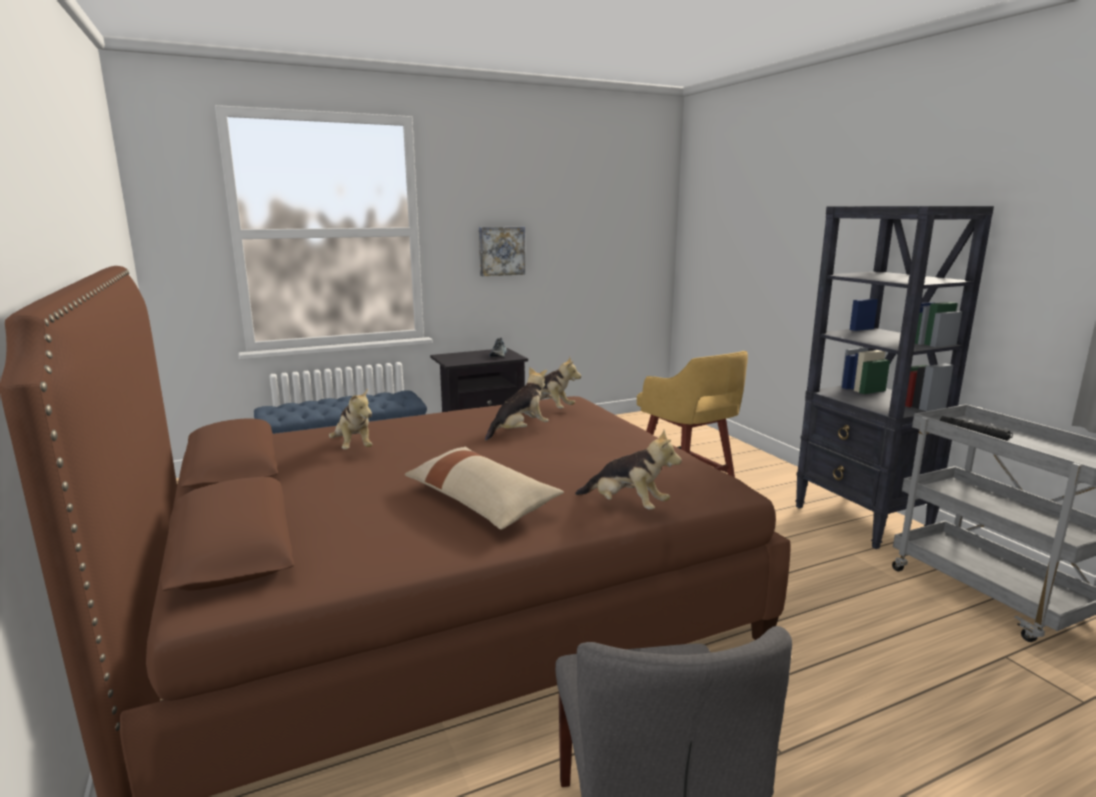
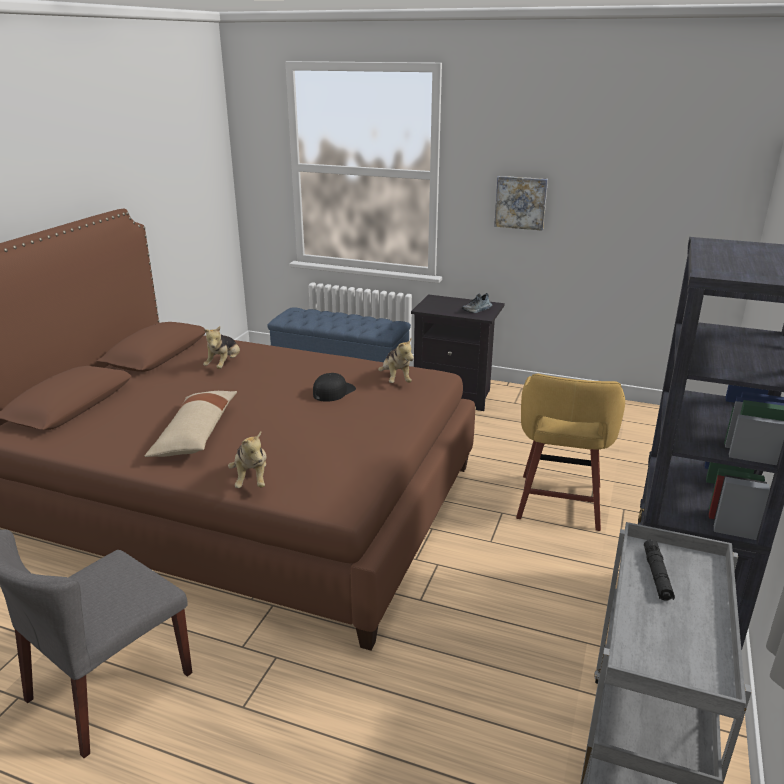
camera: 45 degrees right, 10 degrees up
(519, 431) = (333, 391): plush toy -> black cap

